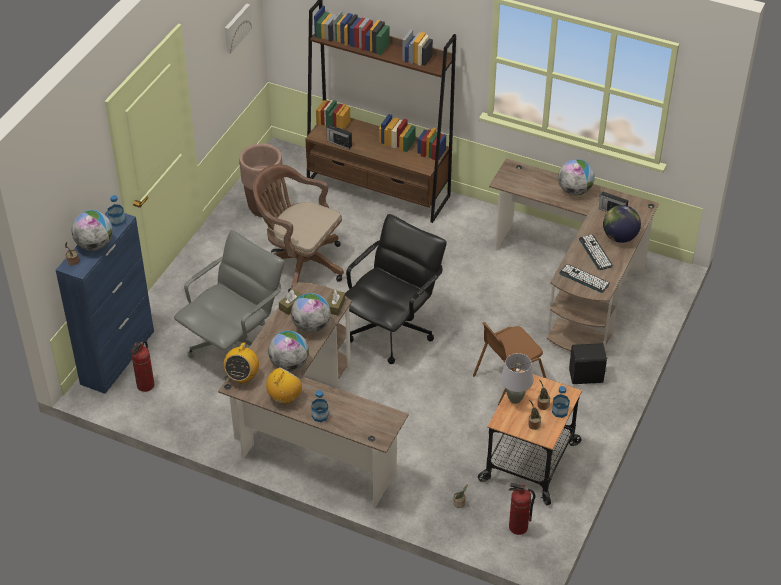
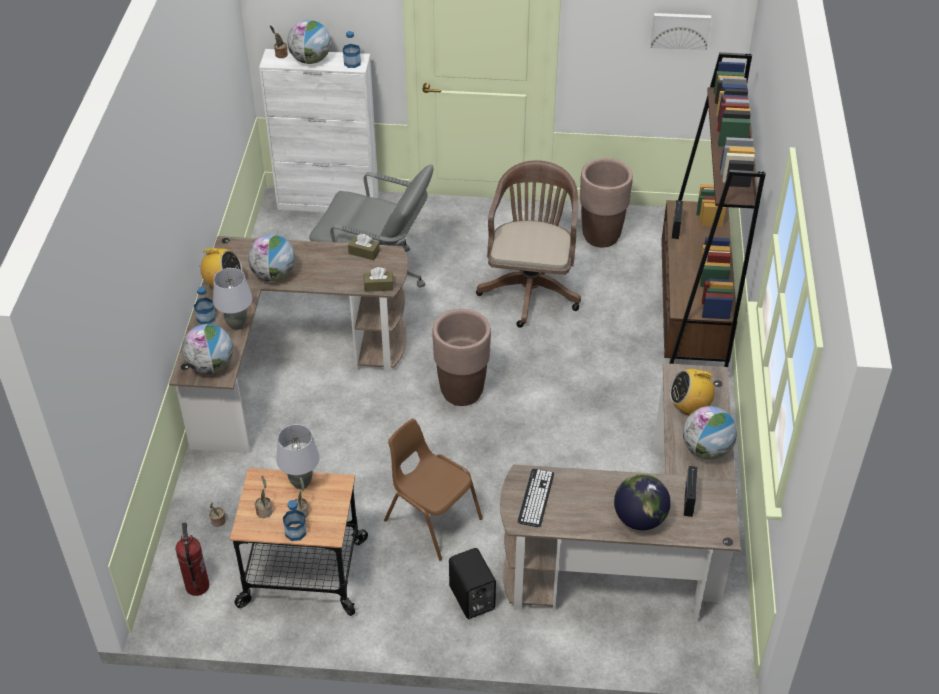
camera: 70 degrees right, 0 degrees up
(118, 357) = (329, 202): blue cabinet -> white cabinet
(146, 385) = (299, 232): fire extinguisher -> none
(242, 376) = (243, 247): radio -> radio (689, 407)
(311, 326) = (338, 276): globe -> globe (211, 366)
(338, 398) = (237, 325): none -> grey table lamp
(392, 331) = (462, 392): black office chair -> brown planter
(595, 252) = (593, 499): keyboard -> none

